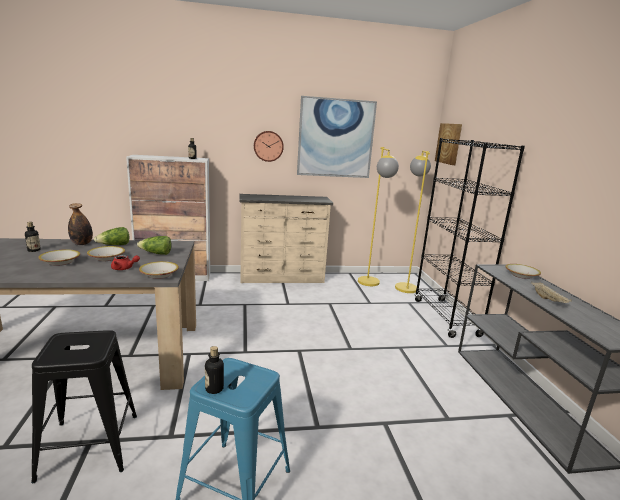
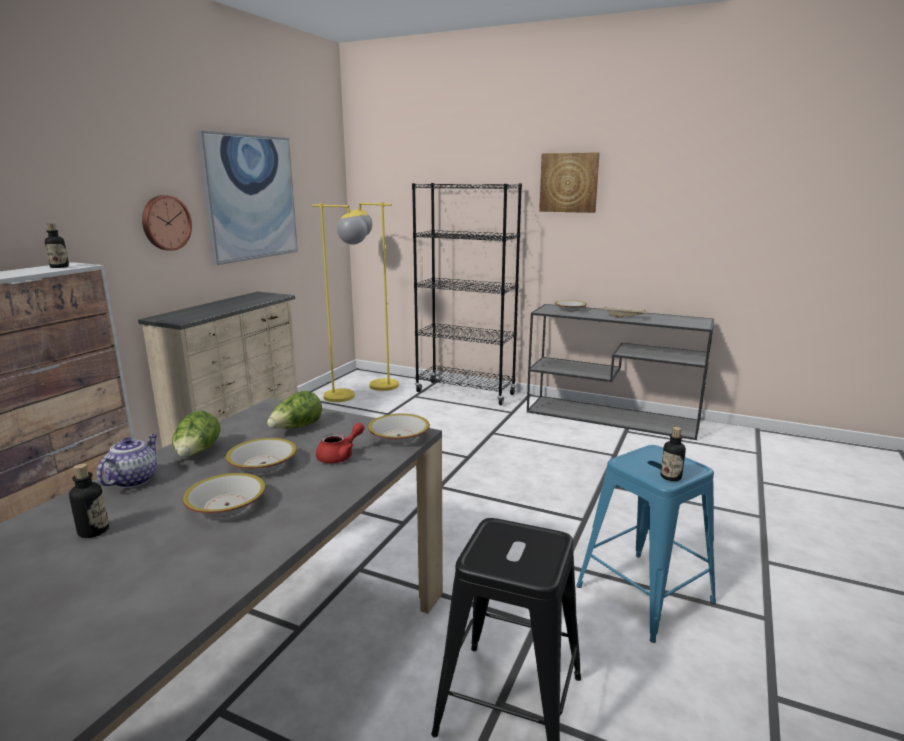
camera: 55 degrees left, 0 degrees up
(82, 244) = (133, 480): bottle -> teapot
(449, 143) = (378, 191): picture -> picture (569, 182)

